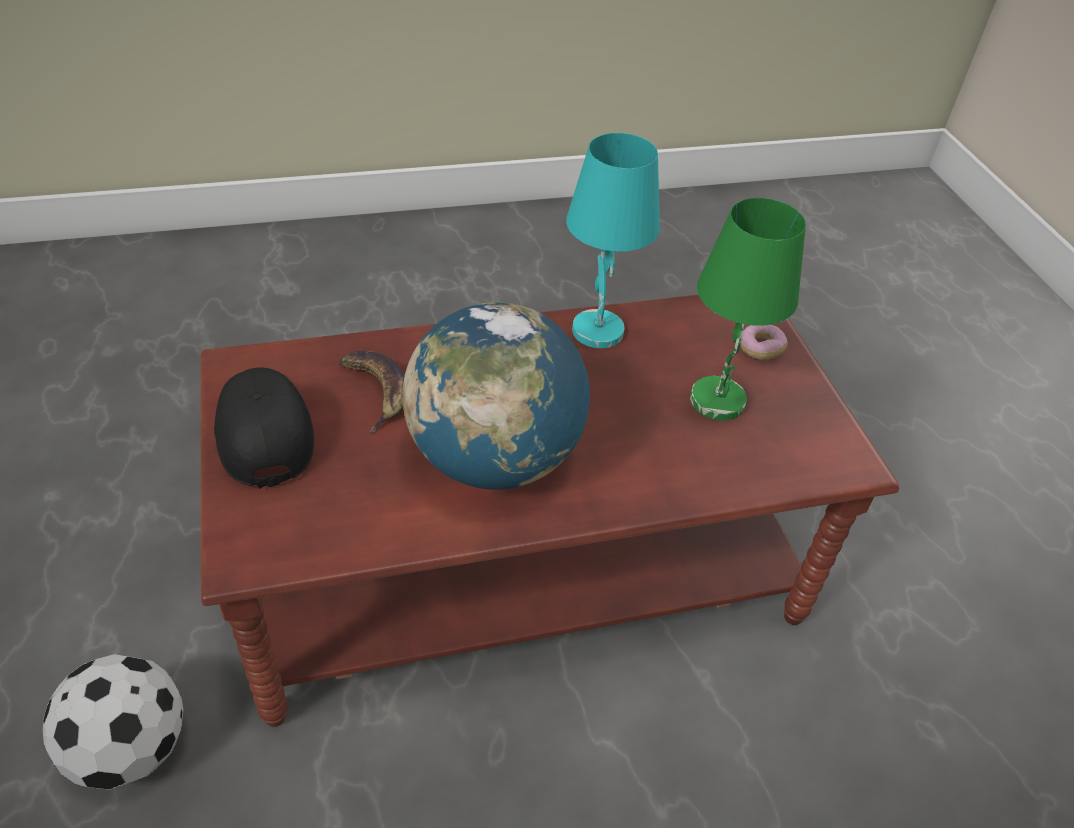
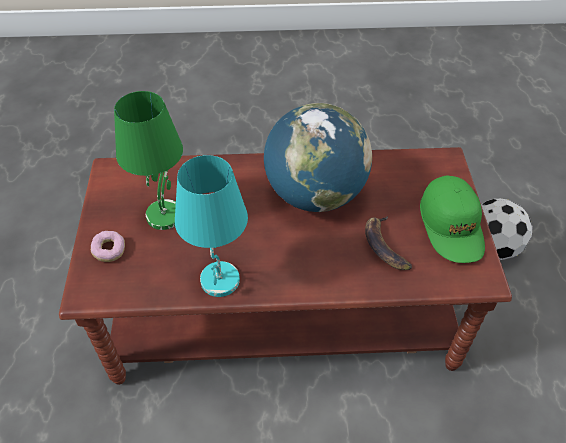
camera: 165 degrees left, 5 degrees up
(264, 431) = (452, 226): black cap -> green cap

